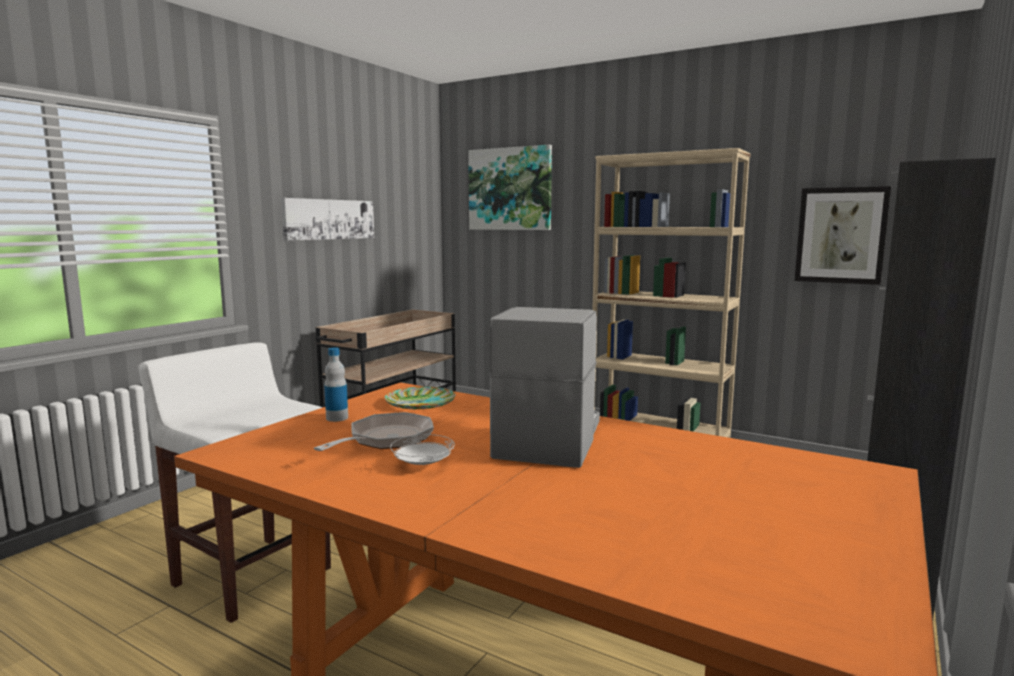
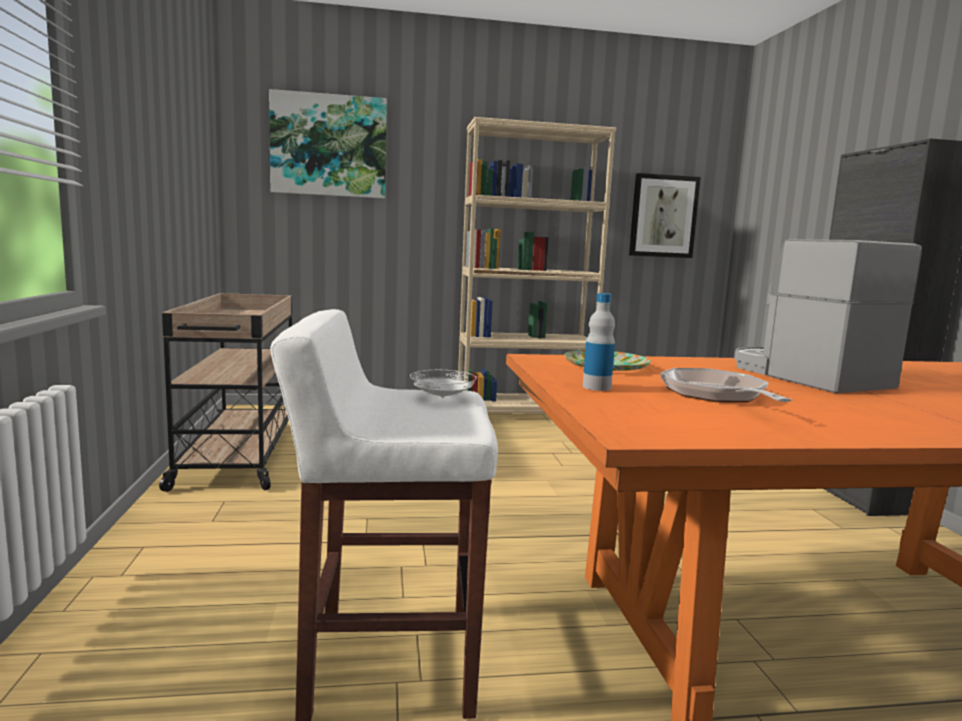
camera: 40 degrees left, 0 degrees up
(329, 219) = (151, 151): picture -> none
(422, 465) = (824, 406): white plate -> white plate (442, 398)

